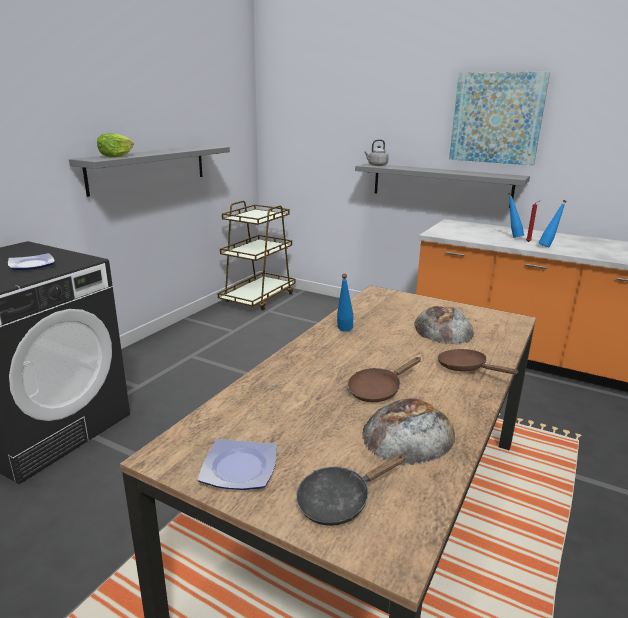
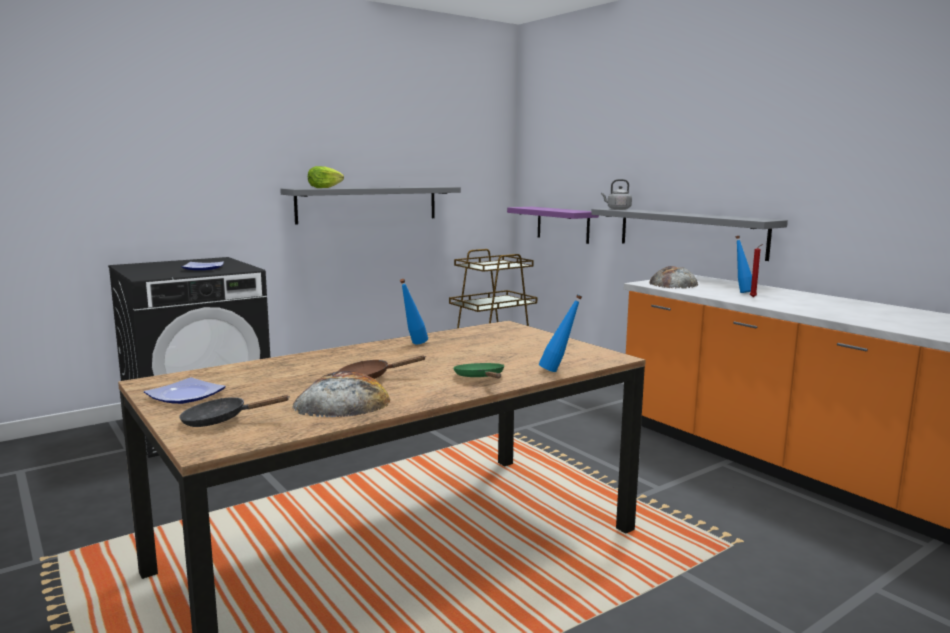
camera: 25 degrees right, 10 degrees down
(312, 176) = (563, 224): none -> purple shelf
(442, 329) = (517, 354): bread -> bread (673, 283)
(466, 368) = (481, 378): brown frying pan -> green frying pan
(497, 118) = (747, 150): picture -> none
(548, 246) = (770, 302): blue bottle -> blue bottle (558, 371)

